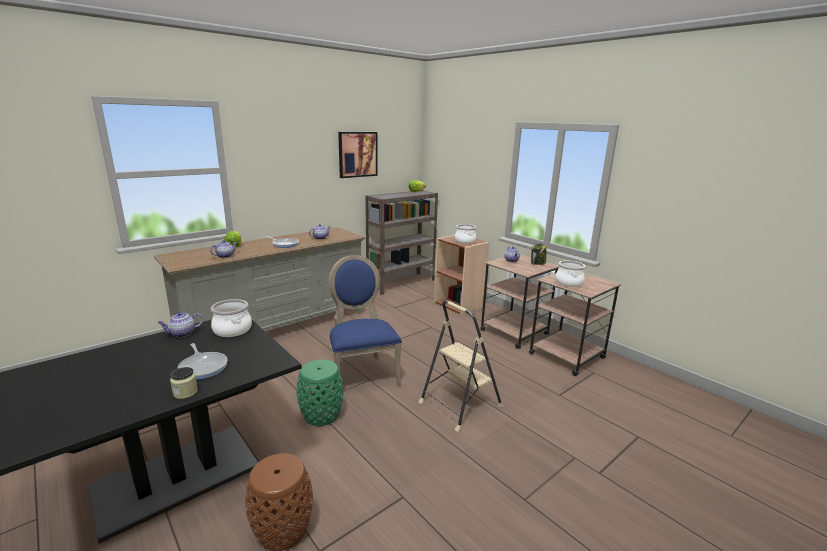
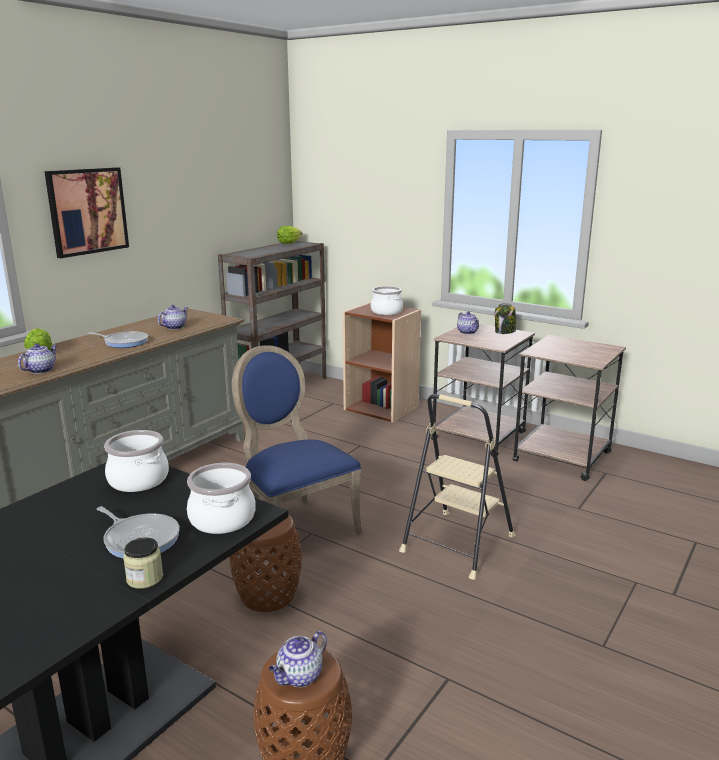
camera: 15 degrees left, 0 degrees up
(182, 334) = (58, 498): teapot -> teapot (299, 677)
(321, 415) = (268, 595): green stool -> brown stool
(357, 154) = (202, 189): picture -> picture (87, 211)
(568, 283) = (562, 353): cooking pot -> cooking pot (221, 519)

